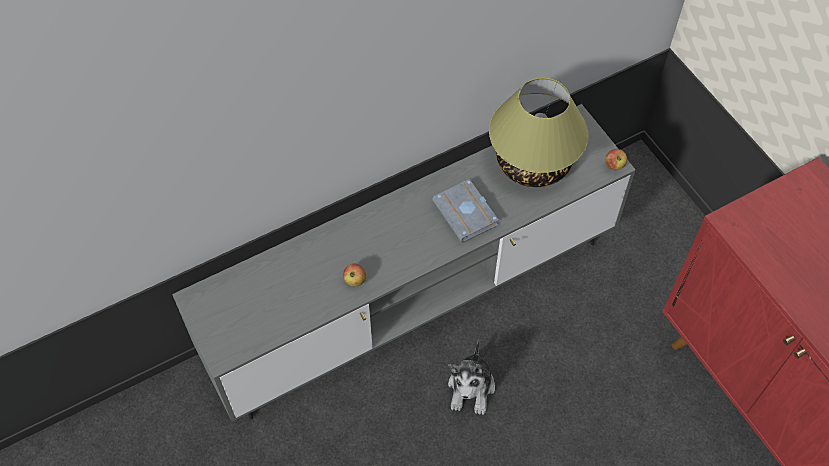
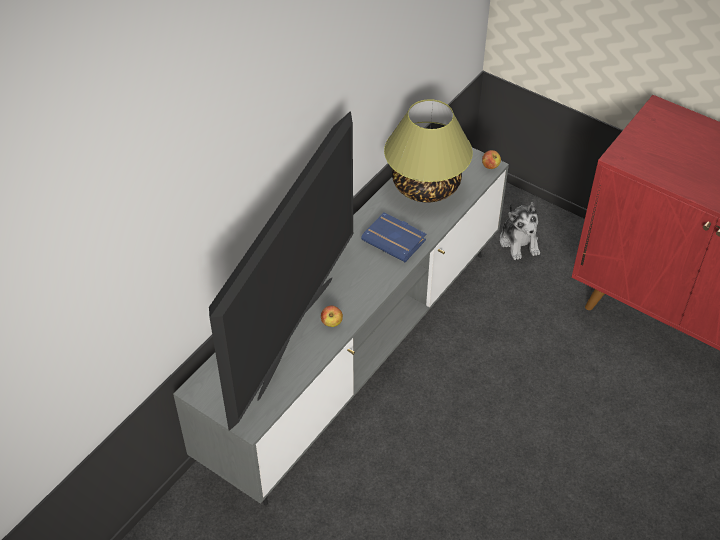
camera: 25 degrees left, 10 degrees down
(312, 279) = (294, 335): none -> television
(467, 214) = (396, 240): grey book -> blue book
(471, 388) = (445, 402): plush toy -> plush toy (519, 242)

